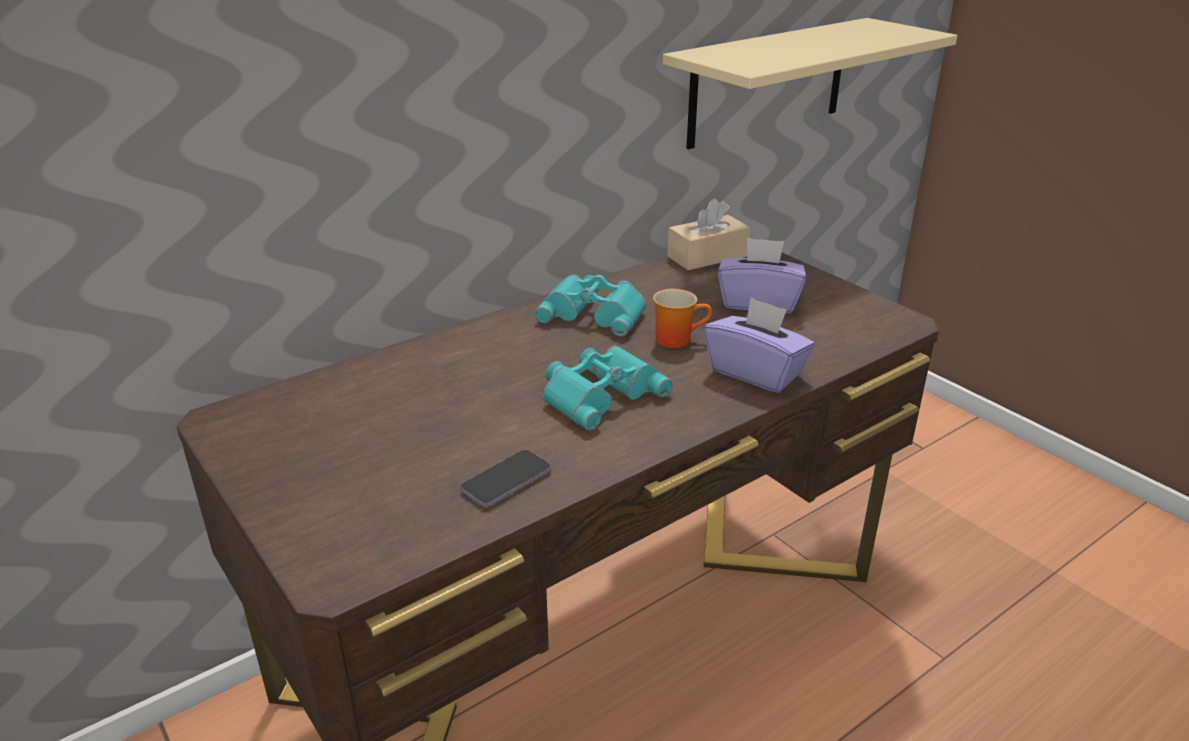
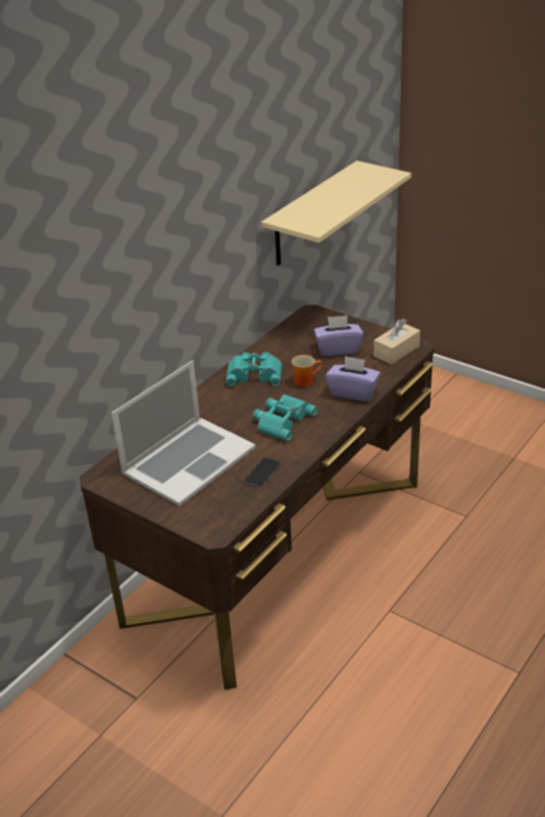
camera: 15 degrees left, 5 degrees up
(389, 424) = (188, 460): none -> laptop
(707, 256) = (298, 323): beige tissue box -> beige tissue box (396, 351)

